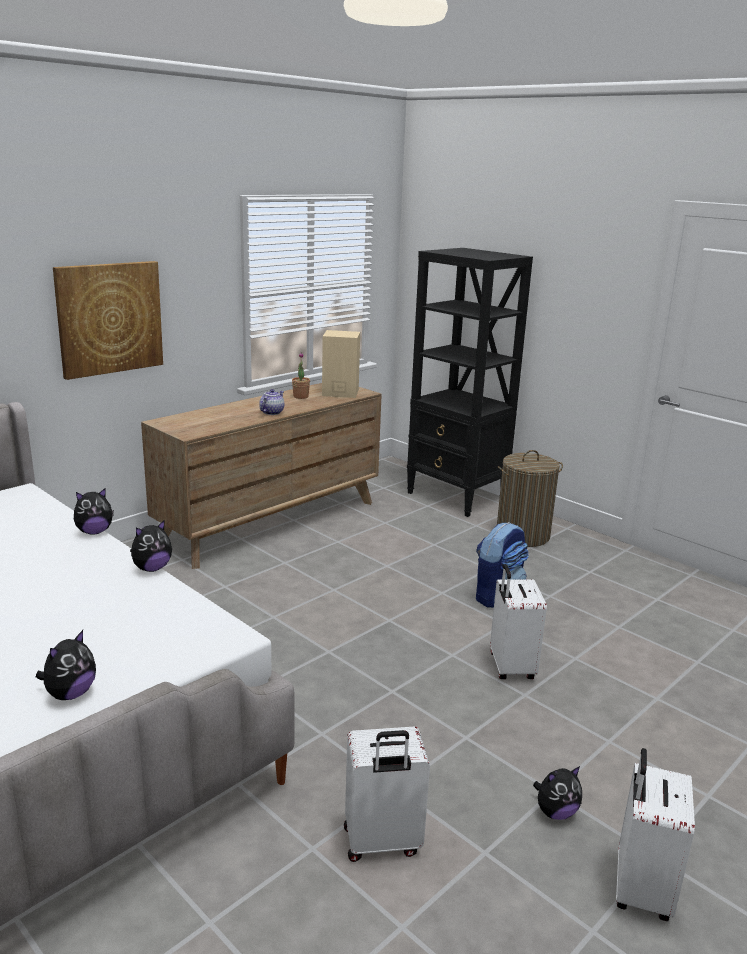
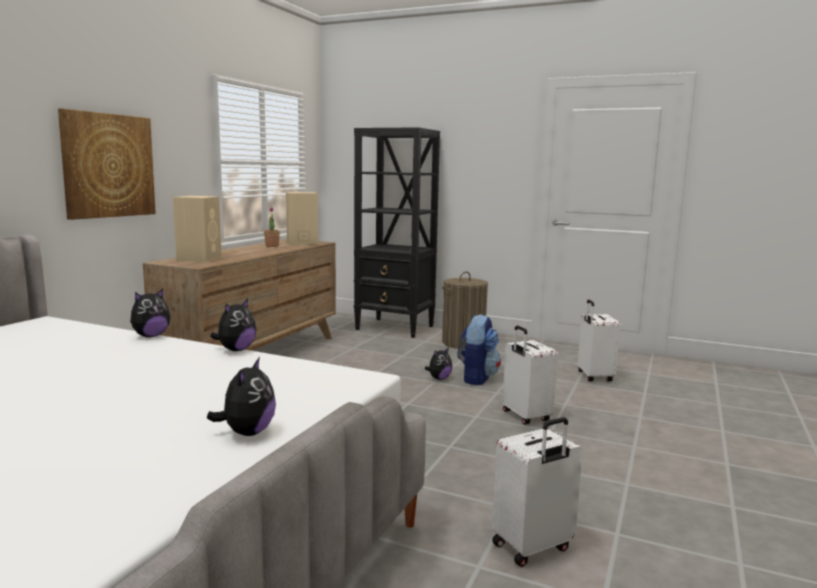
camera: 20 degrees left, 10 degrees down
(202, 419) = (200, 258): none -> beige speaker
(272, 412) = (258, 253): teapot -> none
(555, 812) = (641, 496): plush toy -> plush toy (439, 378)
(639, 889) = (743, 528): white suitcase -> white suitcase (593, 377)

